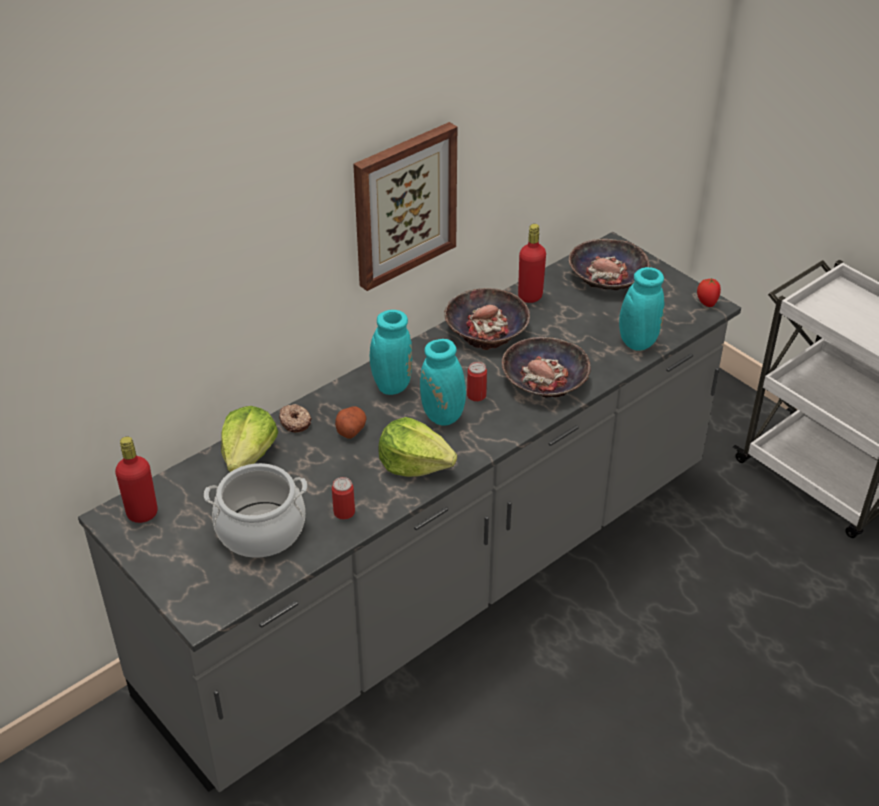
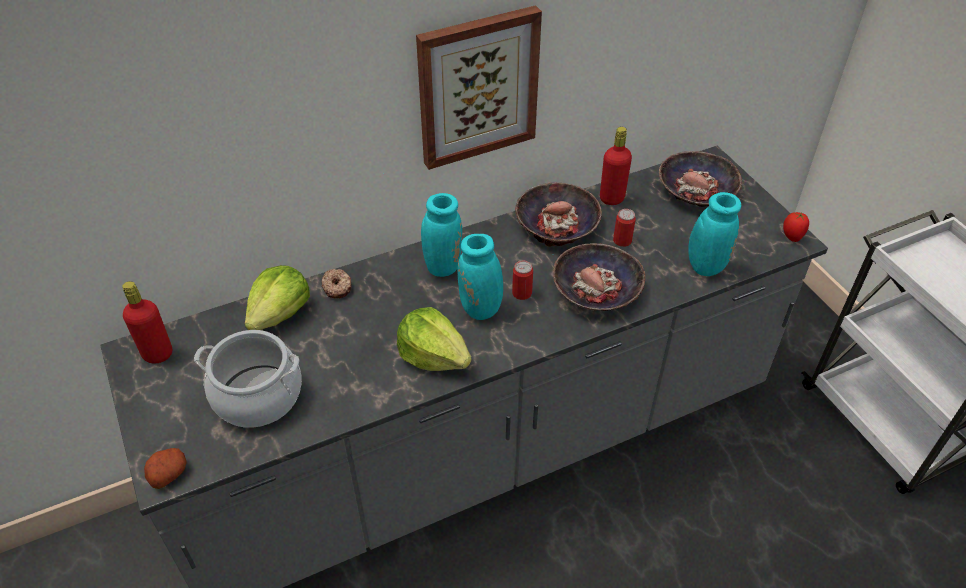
camera: 15 degrees right, 5 degrees up
(344, 512) = (344, 394): can -> can (622, 241)
(350, 429) = (386, 305): potato -> potato (168, 473)

